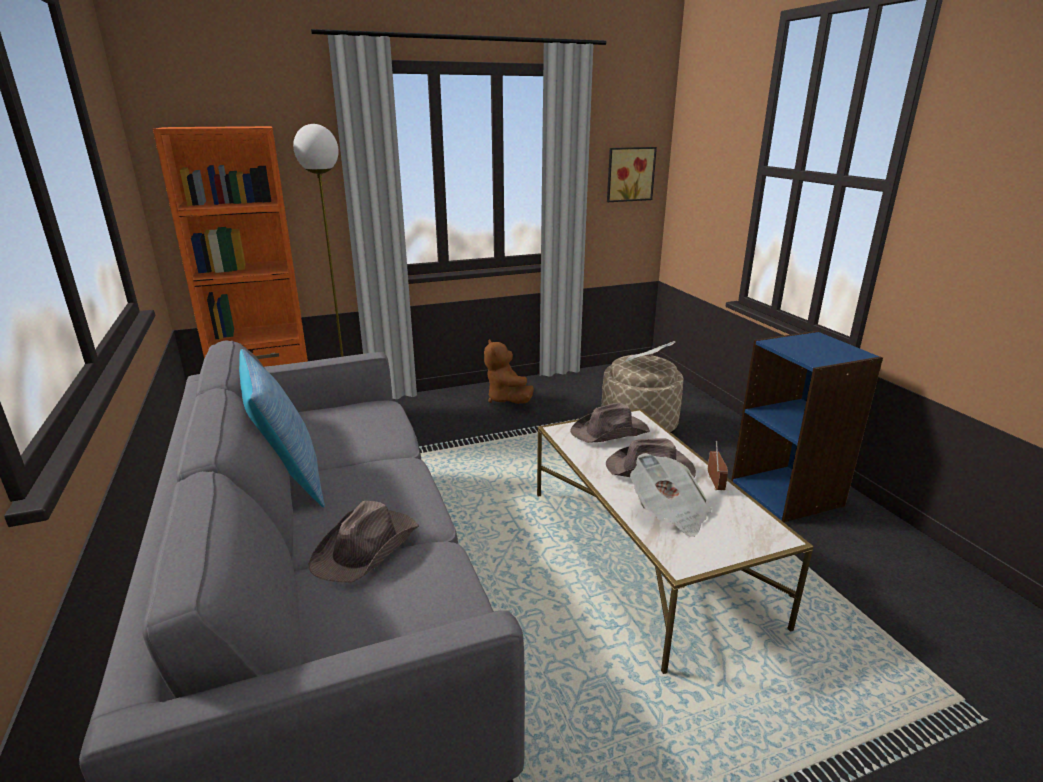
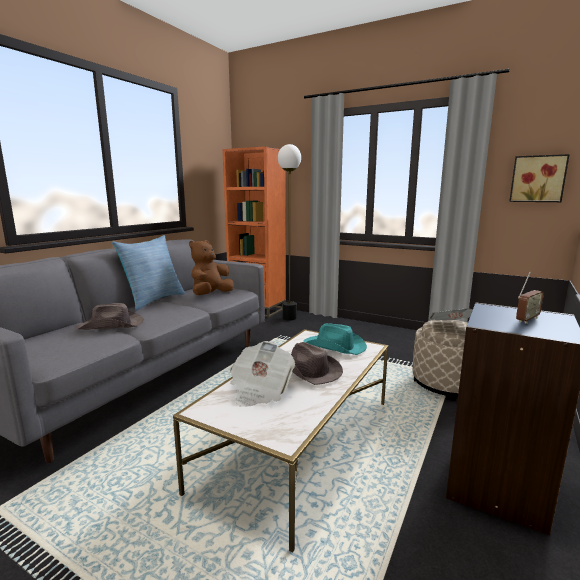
camera: 50 degrees right, 10 degrees down
(507, 399) = (384, 337): brown plush toy -> brown plush toy (211, 295)
(610, 432) = (335, 346): brown hat -> turquoise hat
(714, 483) = (326, 395): radio -> radio (527, 319)

